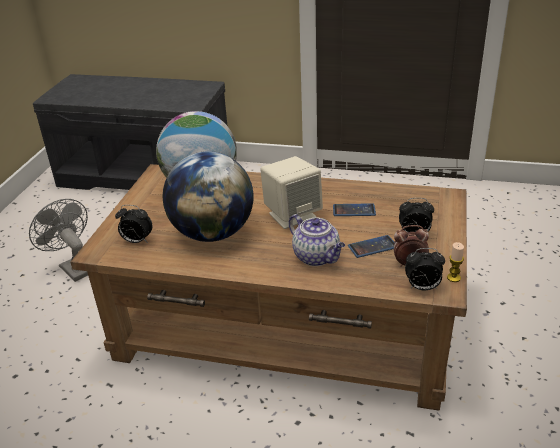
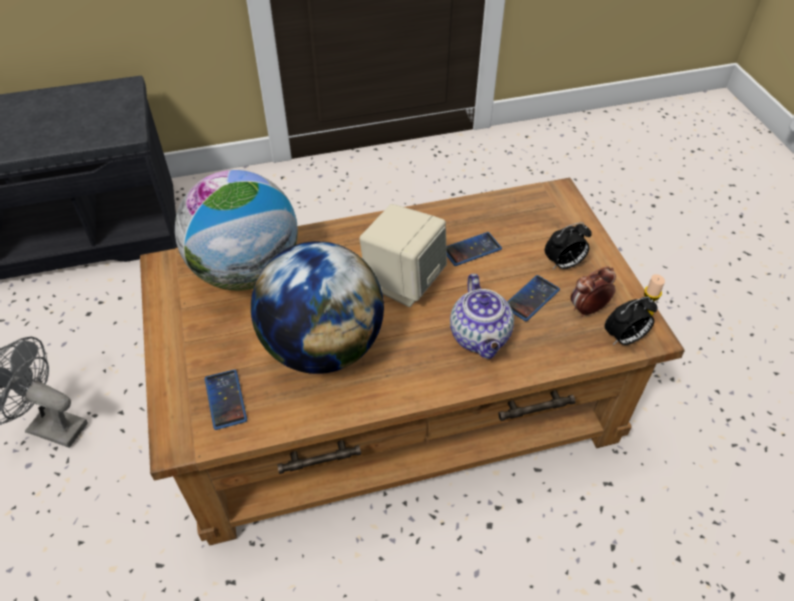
camera: 30 degrees left, 15 degrees up
(136, 241) = (225, 399): alarm clock -> phone
(317, 257) = (480, 337): teapot -> teapot turned 60 degrees clockwise

